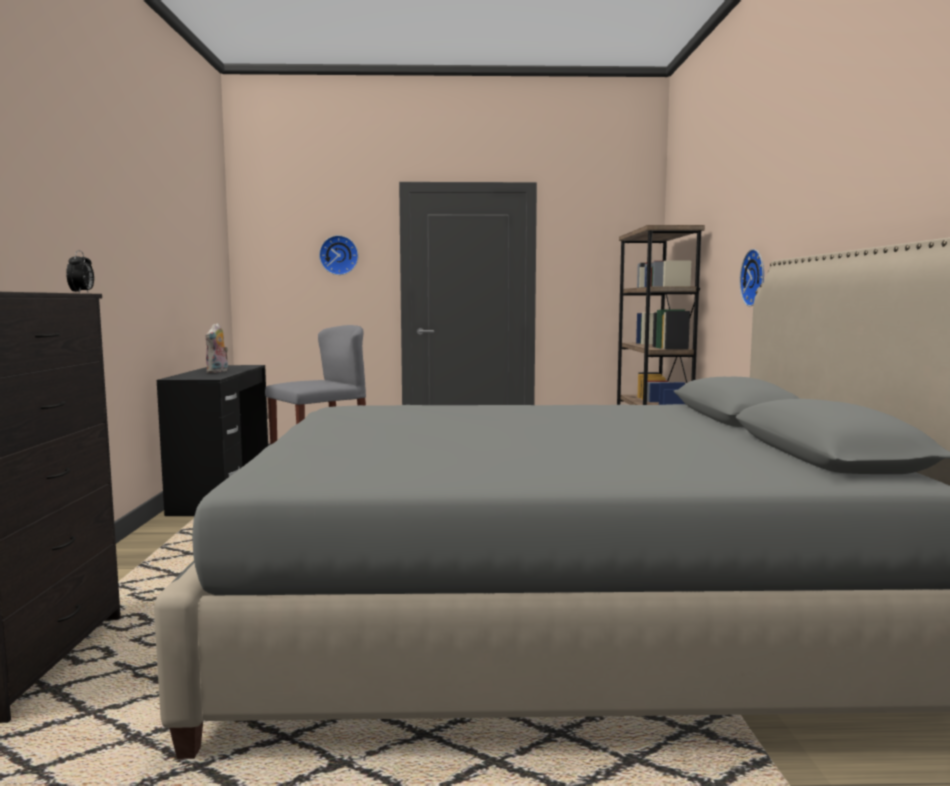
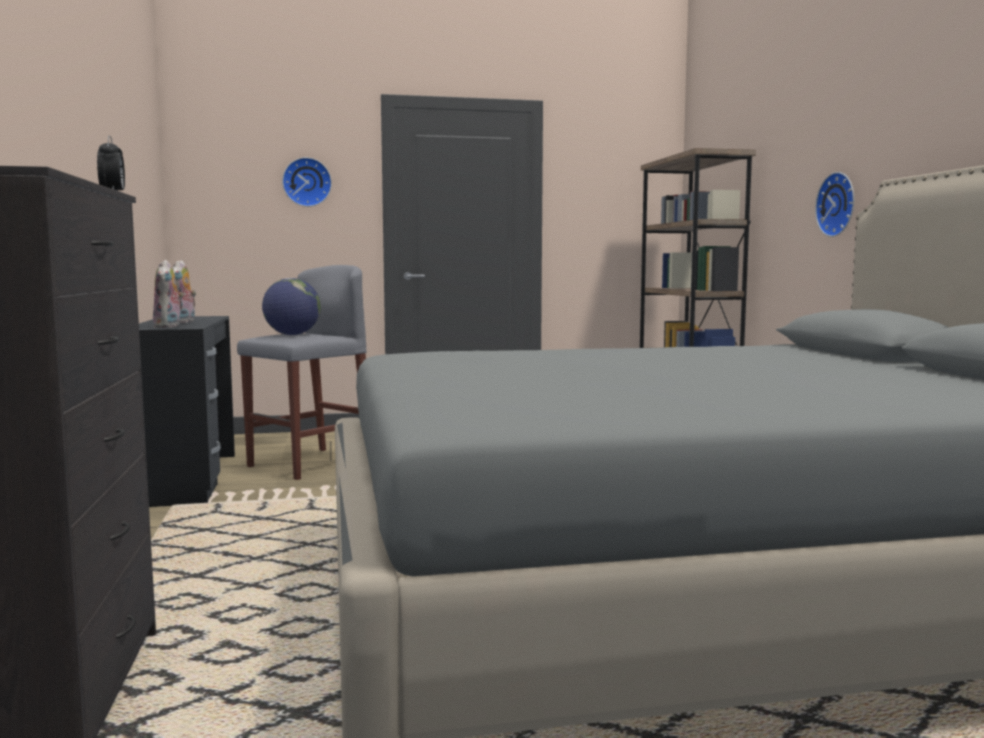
camera: 10 degrees left, 0 degrees up
(199, 376) = (169, 326): none -> plush toy
(307, 382) = (292, 335): none -> globe

